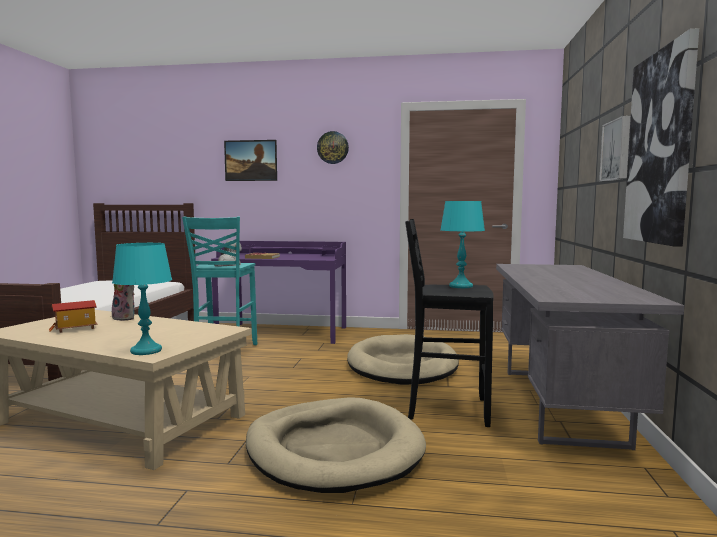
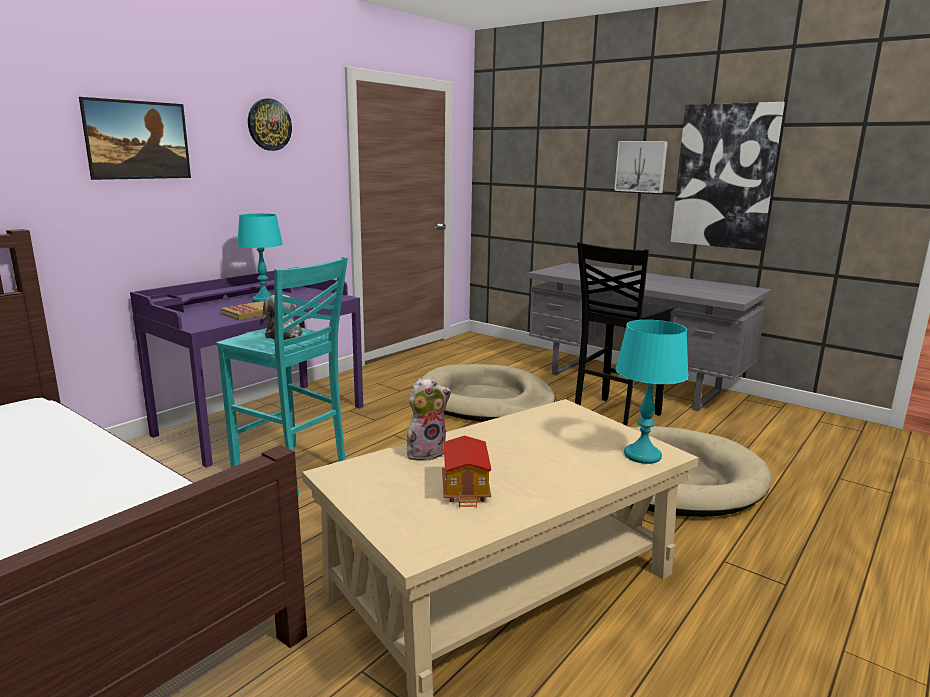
camera: 60 degrees left, 10 degrees up
(460, 286) = (610, 302): turquoise table lamp -> turquoise table lamp (264, 300)

